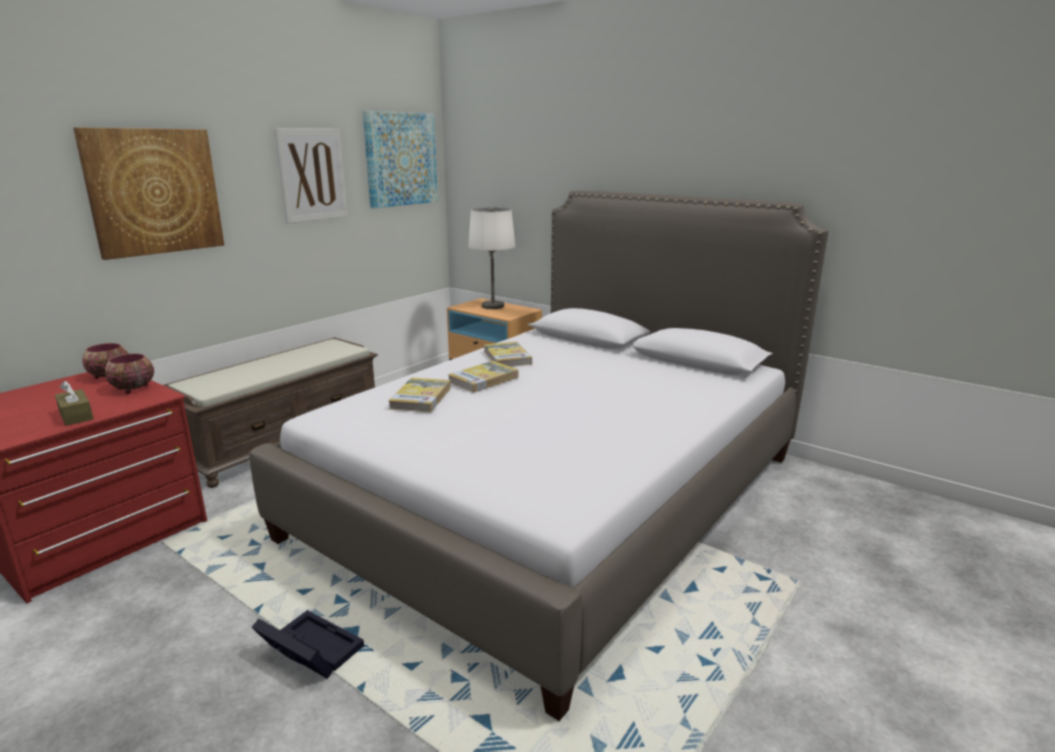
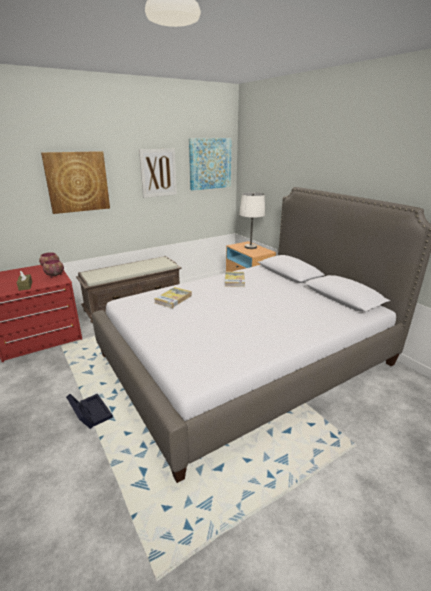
camera: 20 degrees right, 5 degrees up
(483, 379) = (212, 292): book -> none

